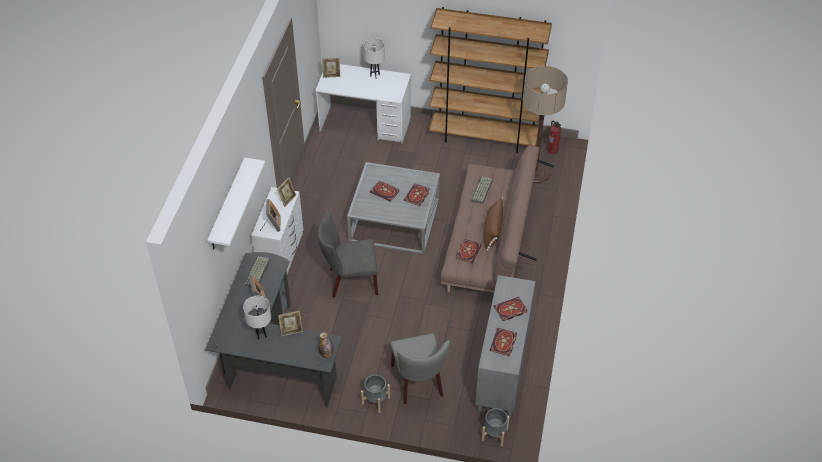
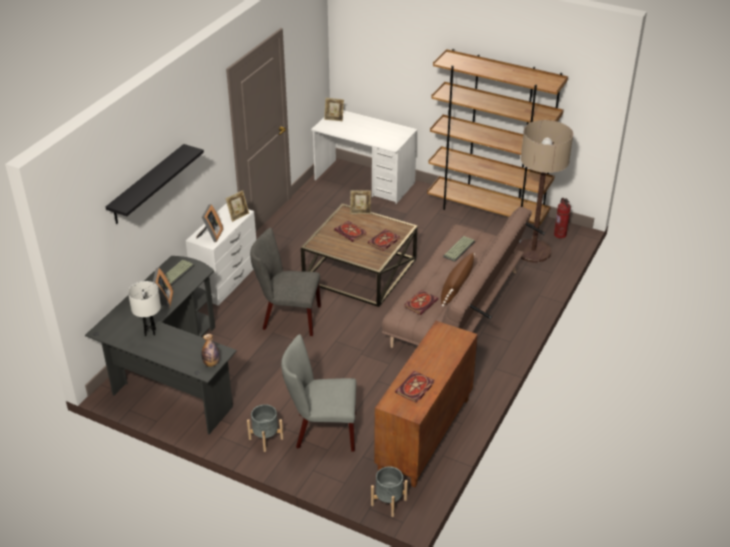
camera: 15 degrees right, 10 degrees down
(227, 205) = (147, 184): white shelf -> black shelf
(291, 330) = (184, 334): picture frame -> picture frame (360, 211)
(374, 75) = (378, 125): white table lamp -> none
(395, 220) = (360, 270): grey coffee table -> brown coffee table
(419, 383) = (321, 431): grey chair -> grey chair turned 90 degrees clockwise
(503, 369) = (425, 436): grey cabinet -> brown cabinet
(510, 310) = (436, 357): book -> none

